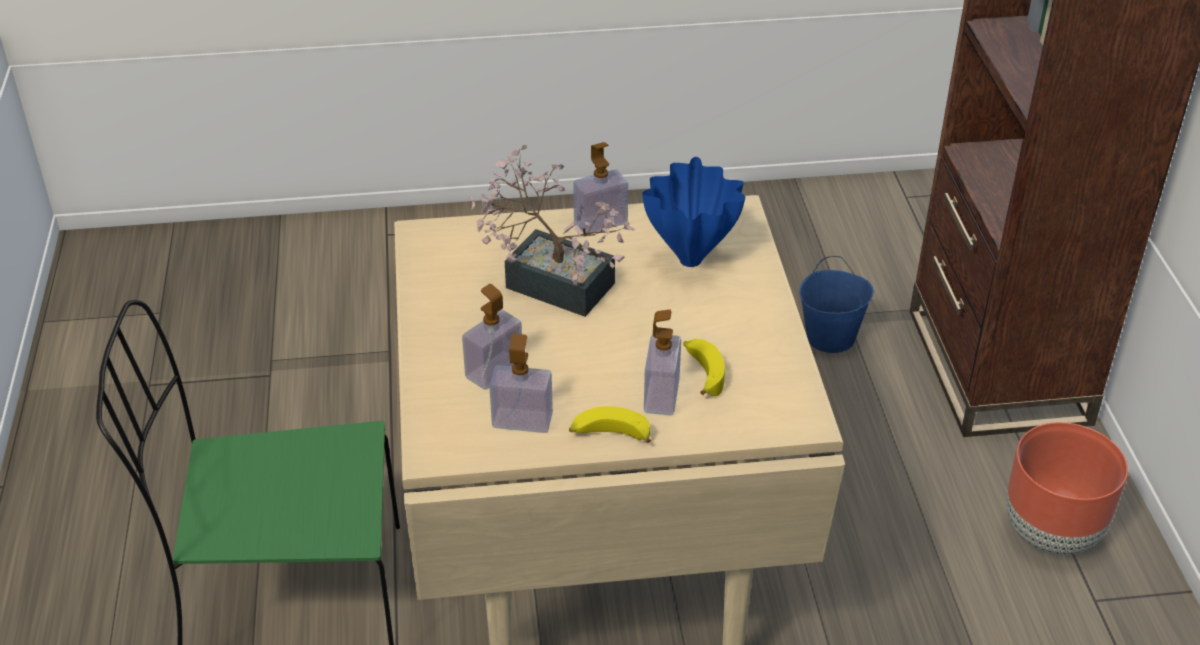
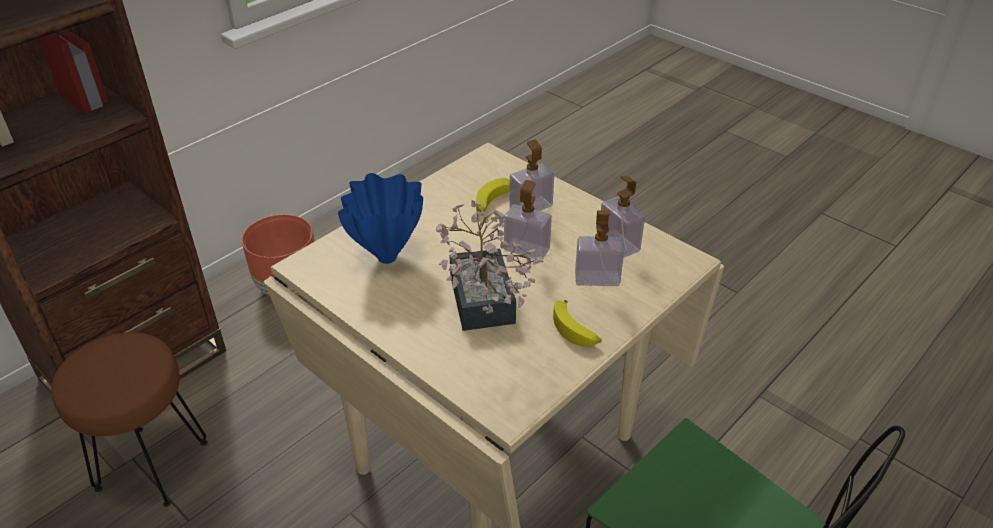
camera: 130 degrees left, 0 degrees up
(600, 222) = (386, 321): soap dispenser -> soap dispenser (526, 249)
(609, 435) = (585, 209): banana -> banana (575, 330)
(831, 337) = (152, 464): blue bucket -> brown stool

